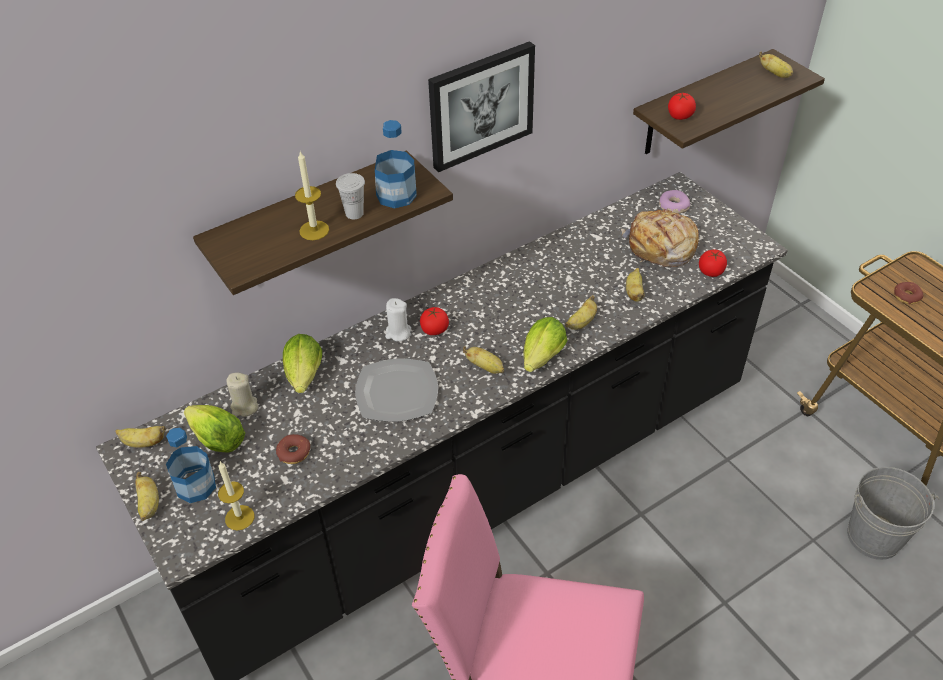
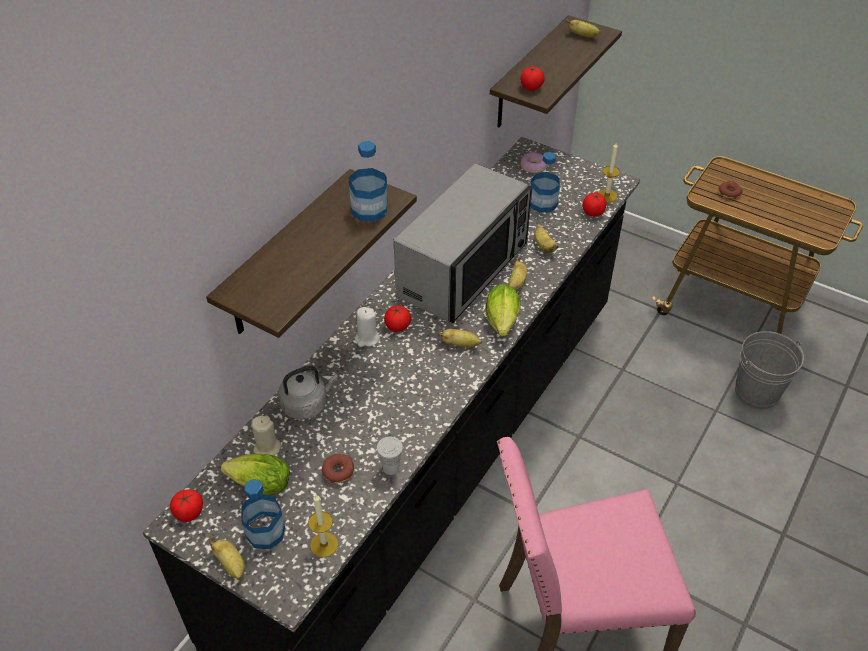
camera: 25 degrees left, 0 degrees up
(143, 443) = (189, 512): banana -> tomato
(304, 378) = (307, 404): lettuce -> grey kettle
(314, 230) = (317, 259): candle -> candle (607, 196)
(354, 213) = (343, 235): white cup -> white cup (390, 468)
(398, 393) = (398, 390): plate -> none
(480, 105) = (396, 113): picture -> none
(535, 293) = (464, 270): none -> microwave
(660, 248) = (543, 203): bread -> bottle

